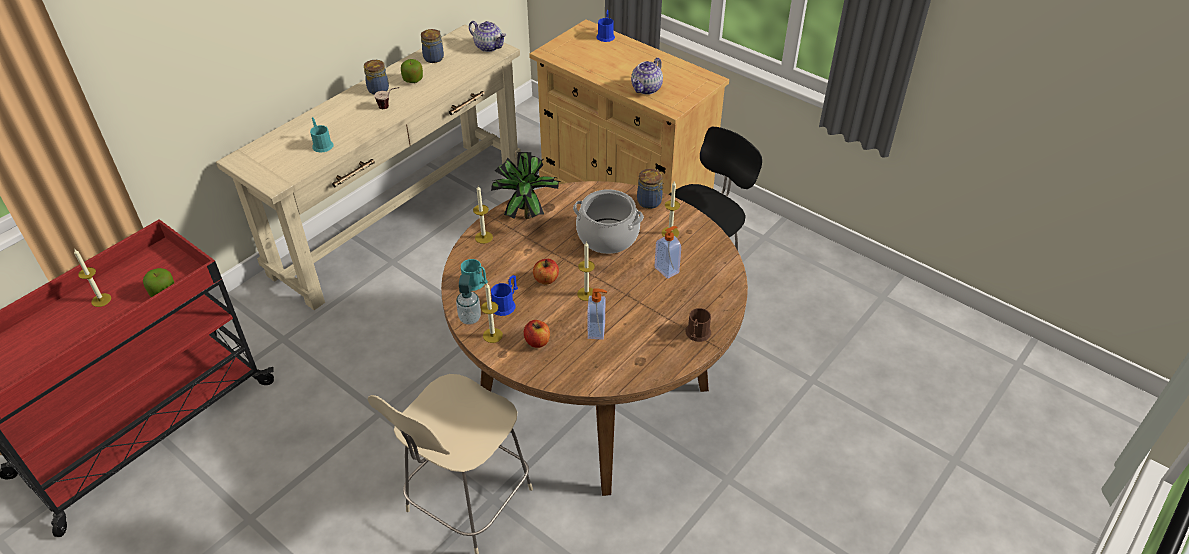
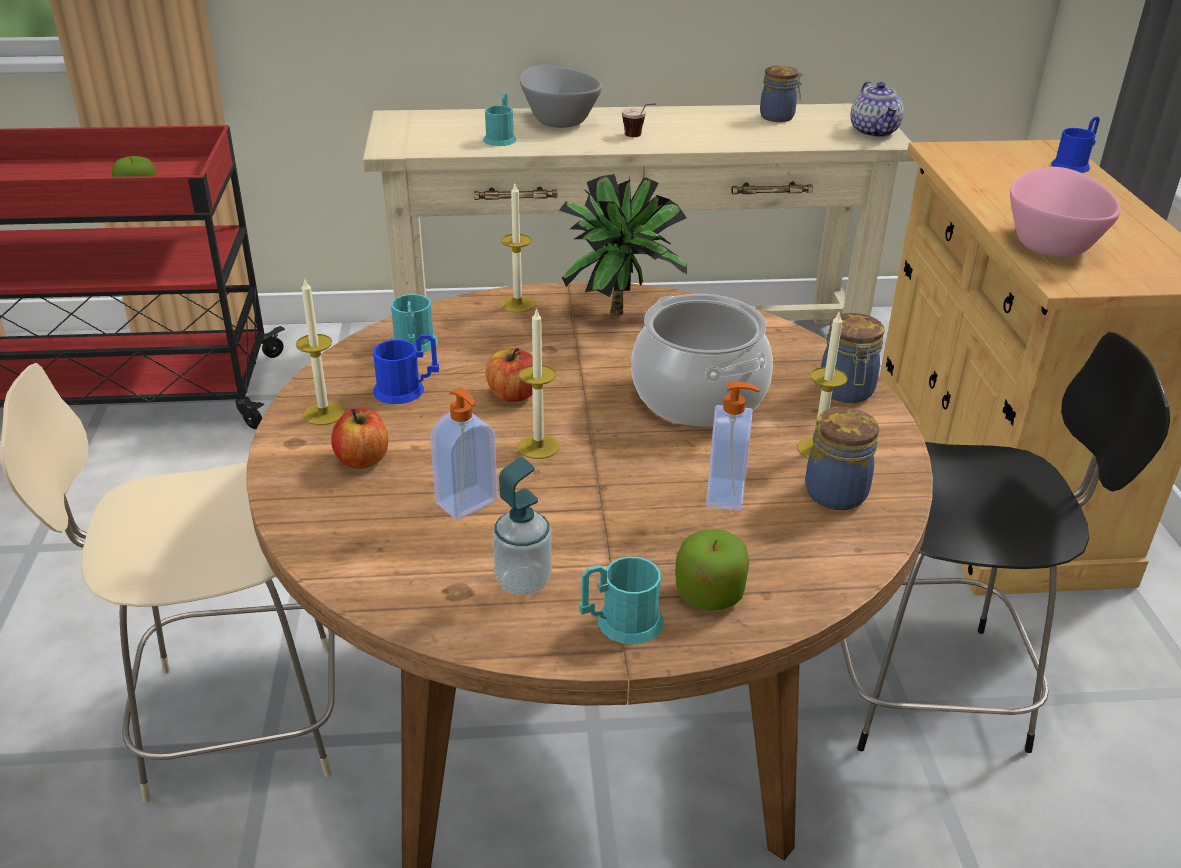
camera: 45 degrees right, 10 degrees down
(101, 300) = (85, 175): candle -> none
(330, 115) = (558, 119): none -> grey bowl
(377, 89) = (654, 118): jar -> jar (835, 491)
(413, 79) = (714, 126): apple -> apple (709, 594)
(470, 318) = (335, 377): soap dispenser -> soap dispenser (523, 581)
(646, 89) = (1051, 243): teapot -> pink bowl
(697, 334) = (620, 623): brown mug -> turquoise mug

